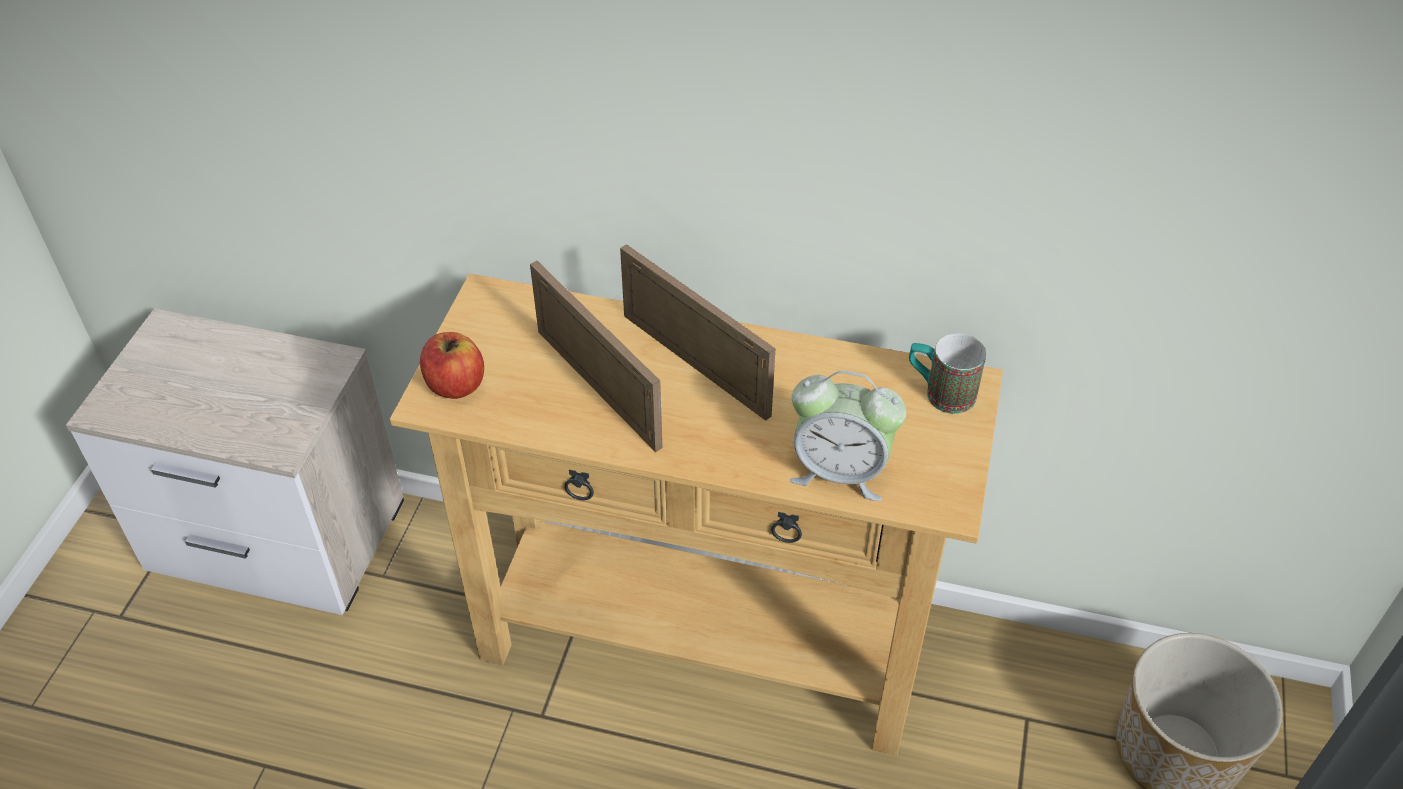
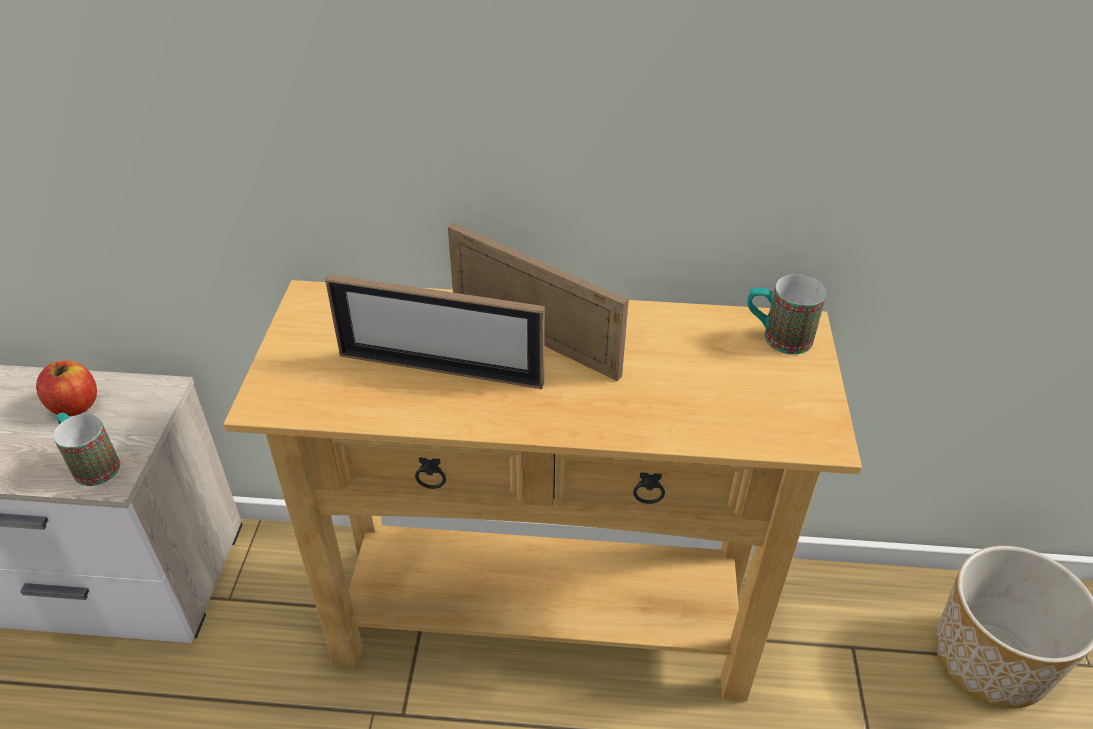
camera: 10 degrees left, 5 degrees down
(264, 429) = (92, 464): none -> mug
(455, 385) = (291, 383): apple -> apple (75, 405)
(597, 388) = (440, 369): picture frame -> picture frame turned 150 degrees clockwise
(840, 471) = (705, 420): alarm clock -> none

